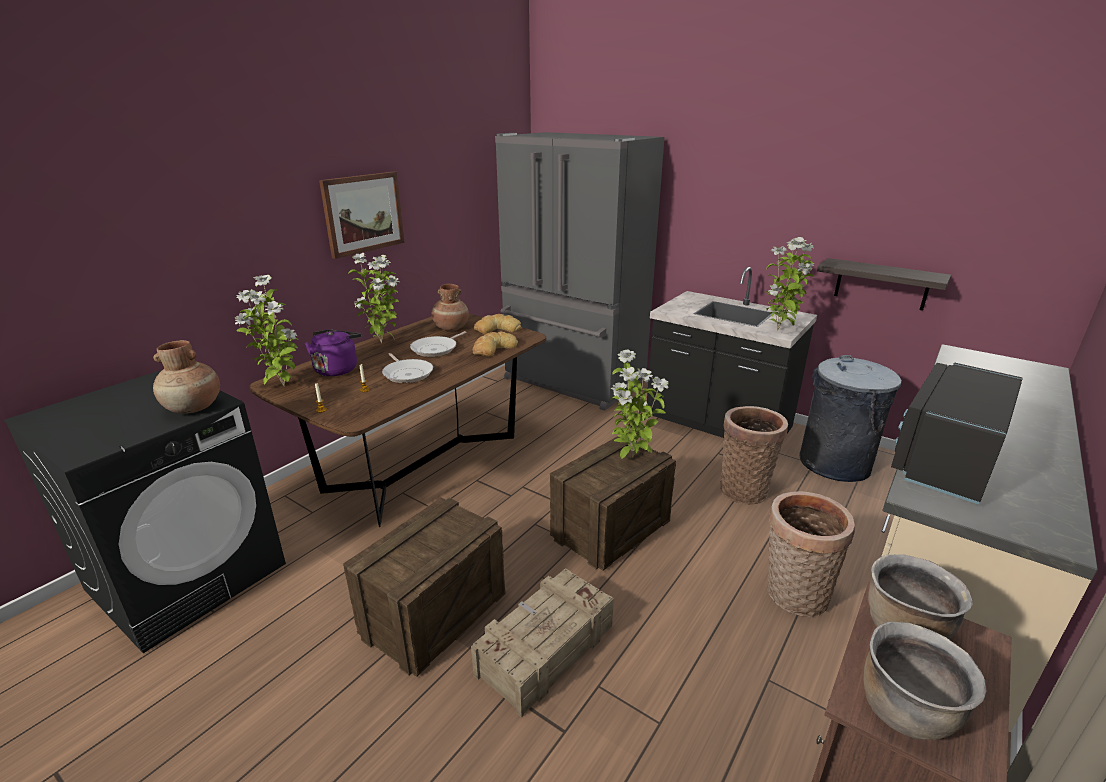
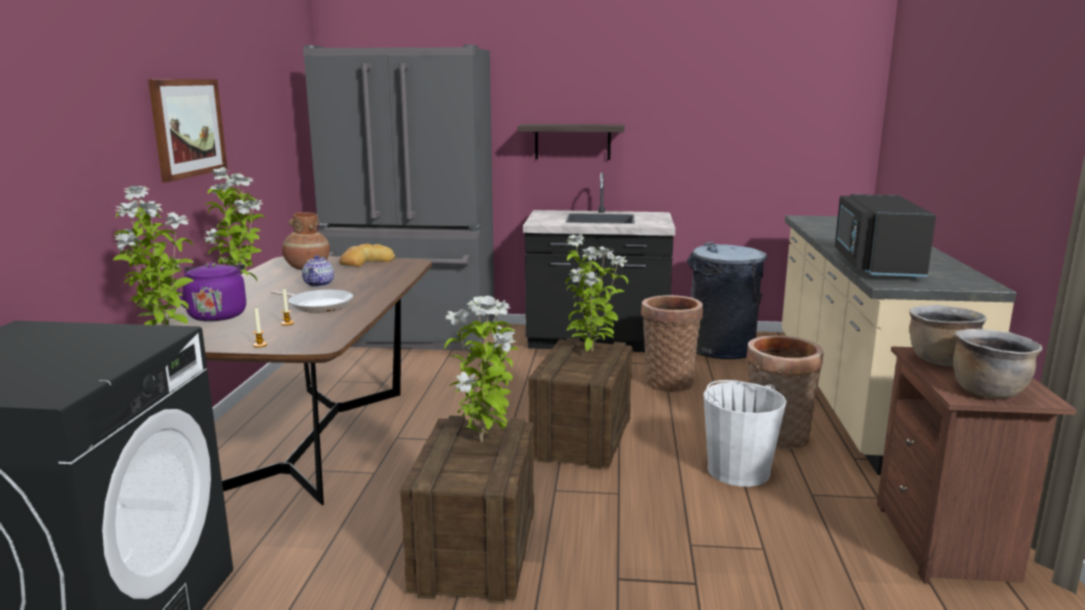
camera: 30 degrees left, 10 degrees down
(194, 408) = (139, 340): brown vase -> none
(436, 349) = (319, 284): frying pan -> teapot
(493, 349) = (387, 275): bread -> none
(544, 650) = (616, 538): crate -> none
(718, 619) = (738, 471): none -> white bucket
(779, 330) = (655, 223): potted plant -> potted plant (484, 441)
(881, 284) = (719, 174): shelf -> shelf (572, 141)

